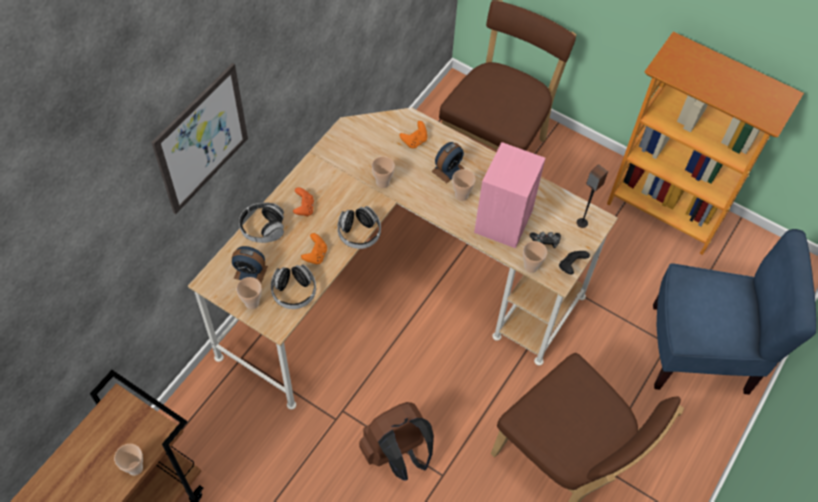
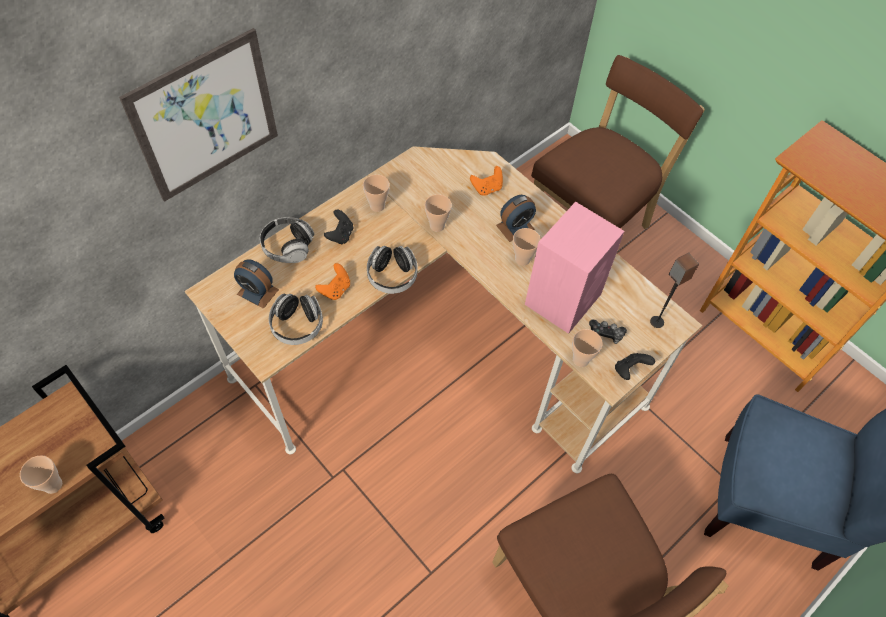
camera: 15 degrees right, 0 degrees up
(252, 303) = (247, 326): cup -> cup (377, 206)
(304, 208) = (340, 235): orange game controller -> black game controller
(397, 454) = (387, 534): brown backpack -> none

